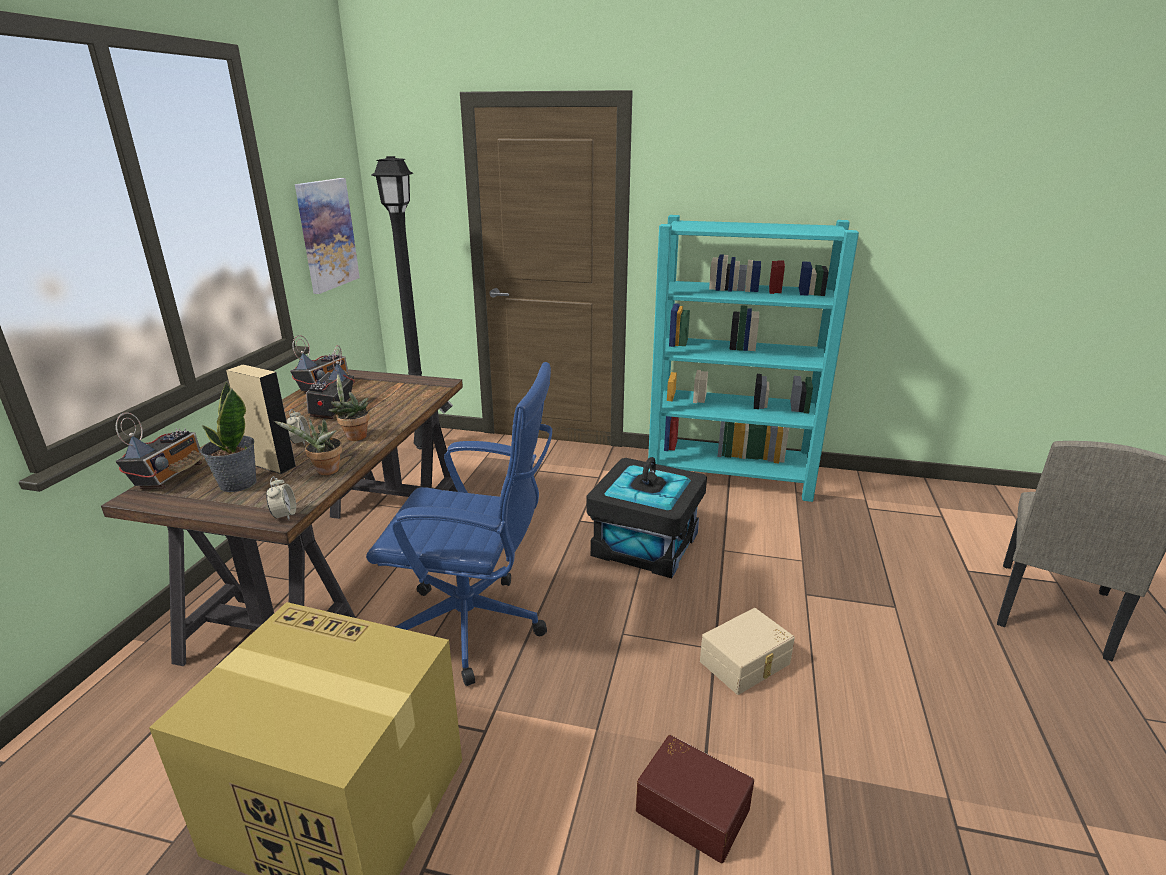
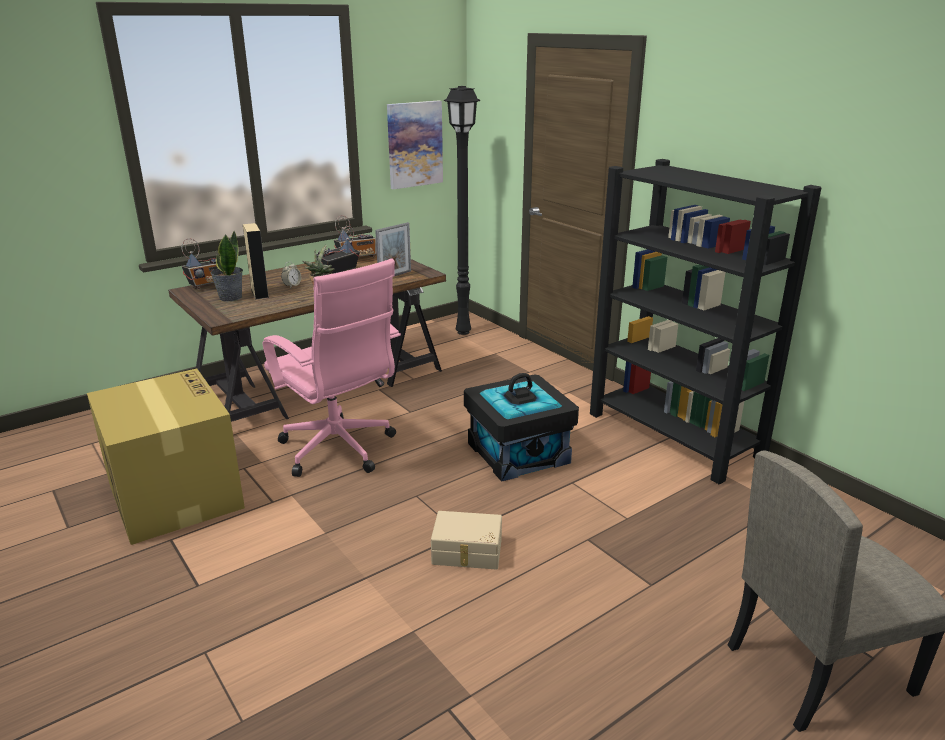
camera: 40 degrees right, 0 degrees up
(284, 515) = (223, 319): alarm clock -> none
(325, 472) = (275, 305): potted plant -> none
(409, 395) = (395, 275): none -> picture frame
(476, 627) = (340, 451): blue office chair -> pink office chair
(693, 807) = (316, 596): brown storage box -> none
(729, 475) = (674, 435): turquoise bookcase -> black bookcase

